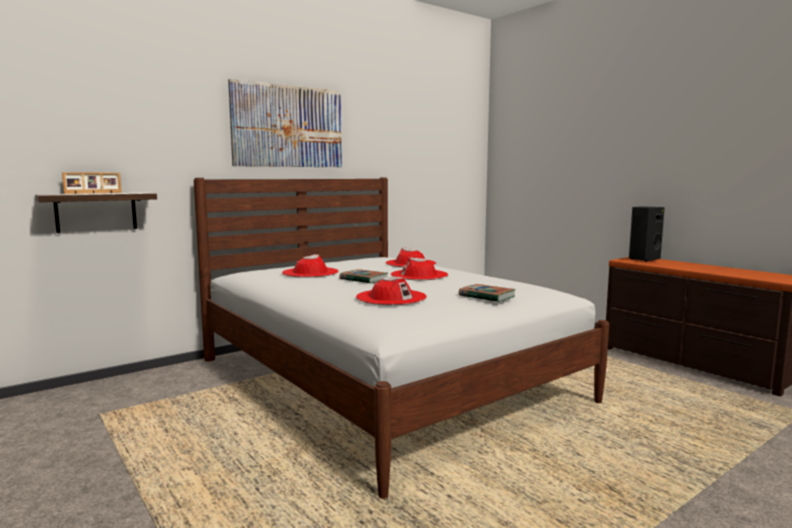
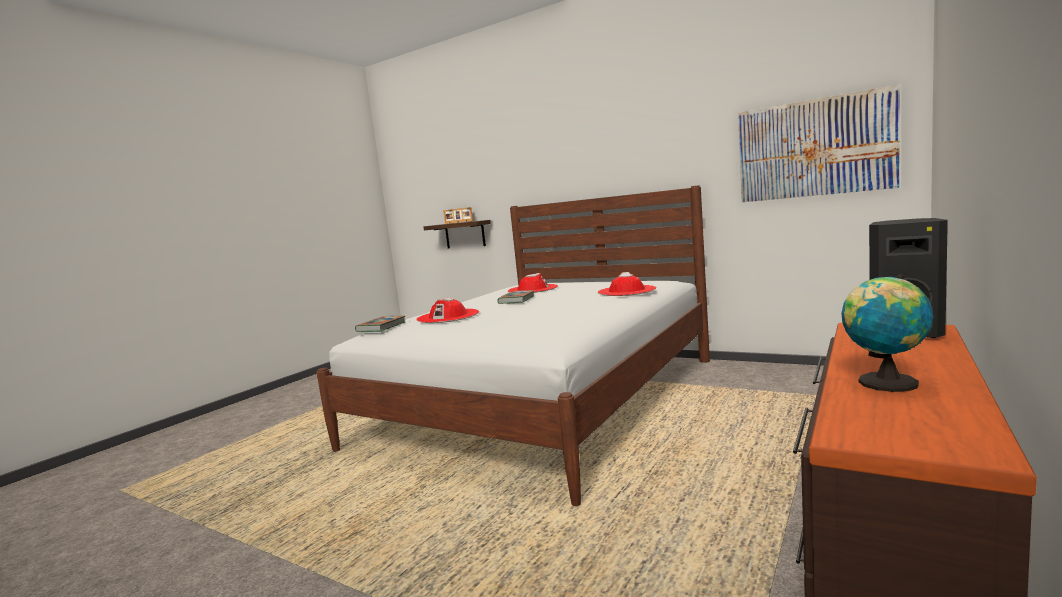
camera: 70 degrees right, 0 degrees up
(288, 126) = (588, 148): picture -> picture (814, 148)
(419, 275) = (560, 303): red hat -> none
(486, 296) = (478, 330): book -> book (381, 327)
(721, 271) = (884, 383): none -> globe

